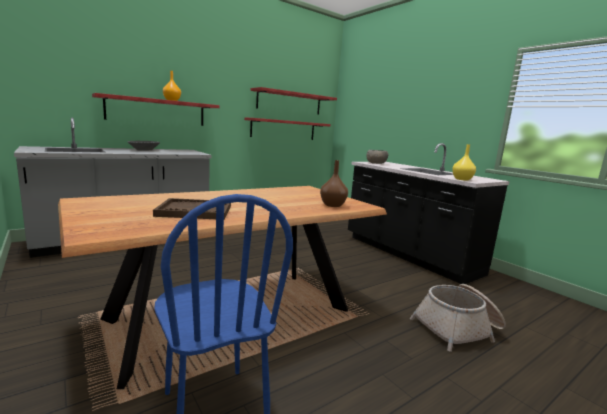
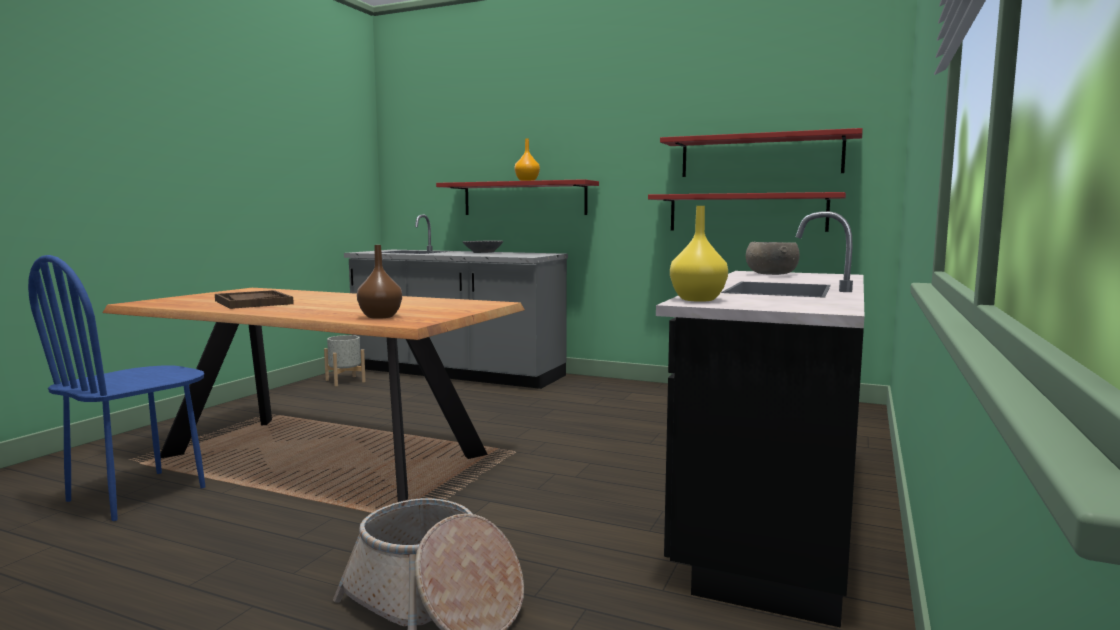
camera: 60 degrees right, 5 degrees down
(52, 270) = (345, 381): none -> grey planter

